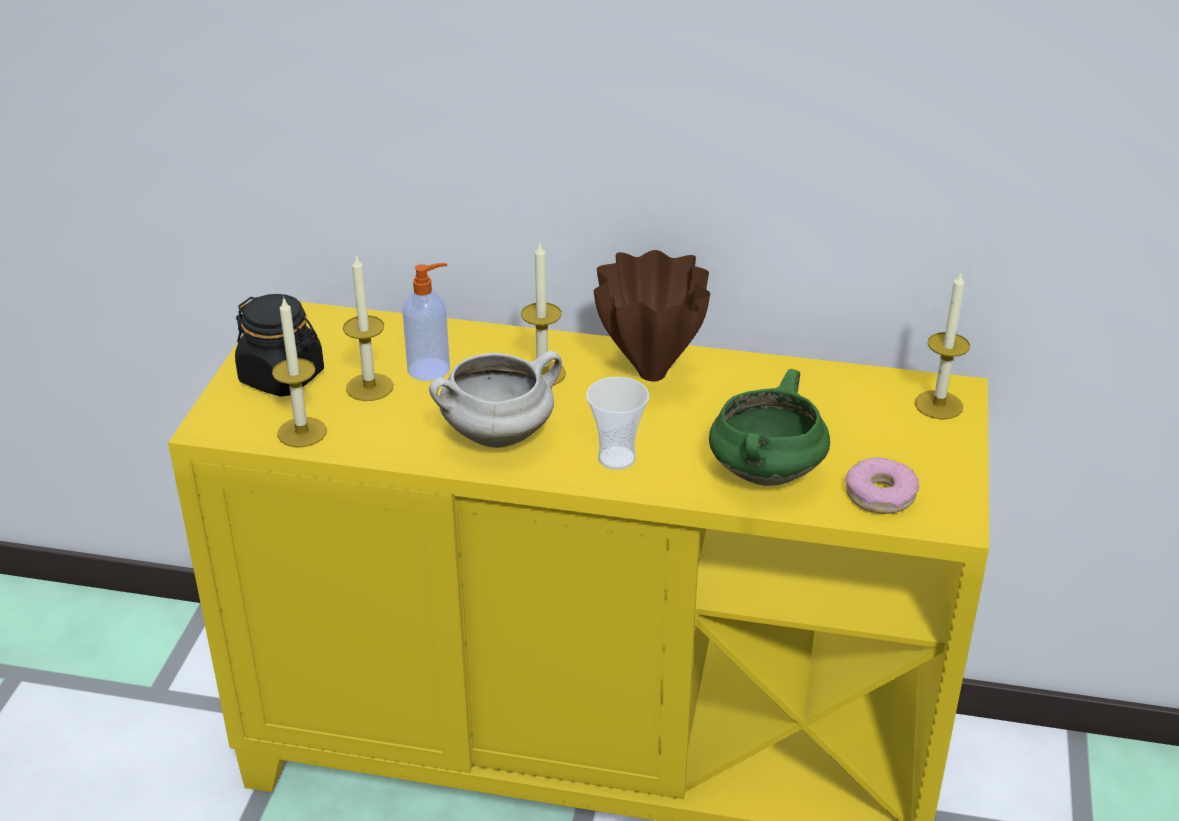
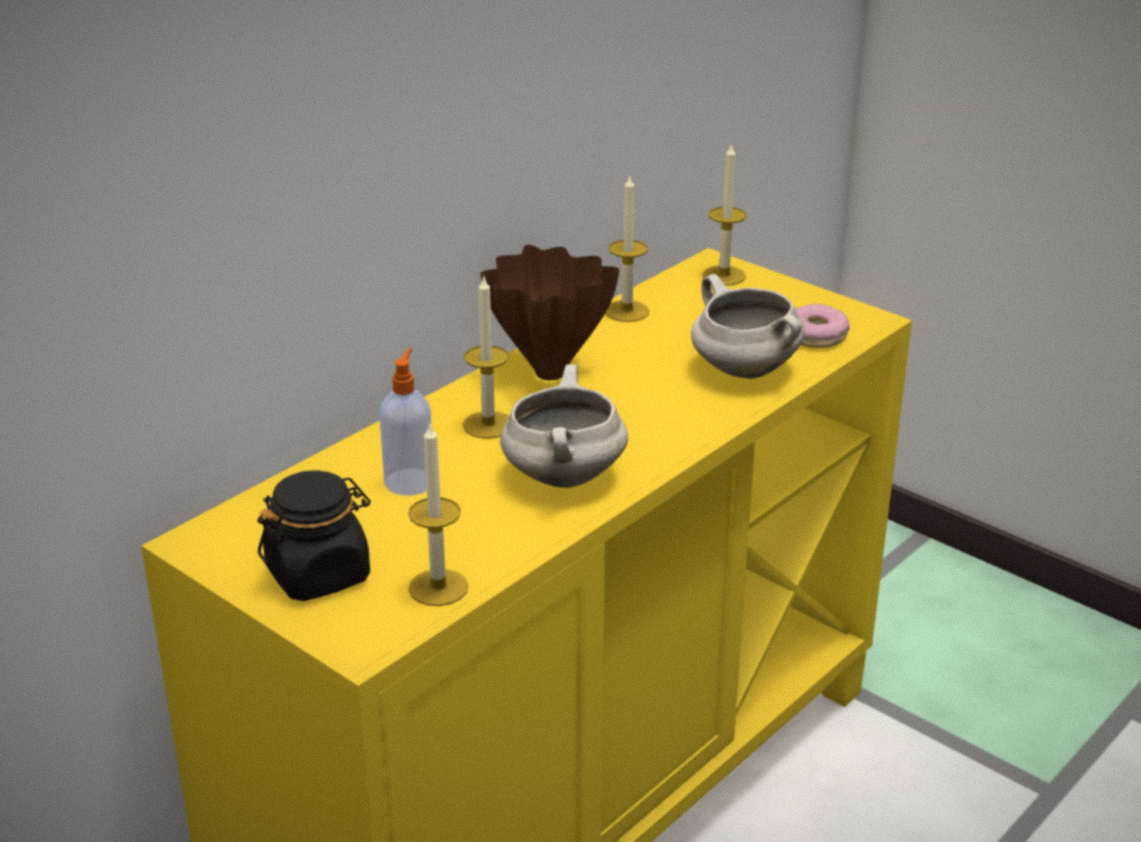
camera: 60 degrees left, 5 degrees down
(369, 387) = (401, 525): candle -> candle (626, 311)
(616, 458) = (659, 428): cup -> none
(765, 471) = (742, 370): green cooking pot -> white cooking pot

